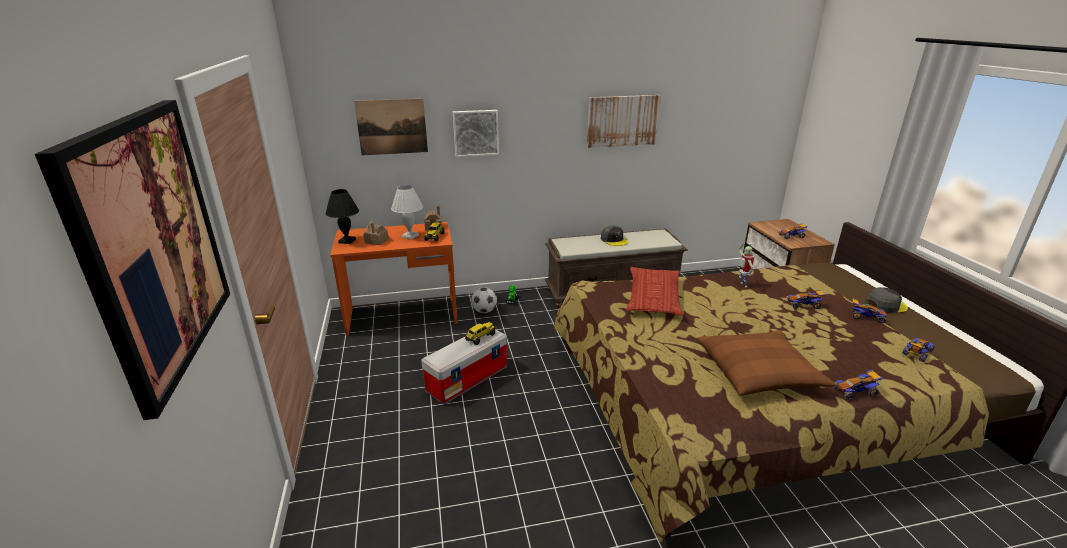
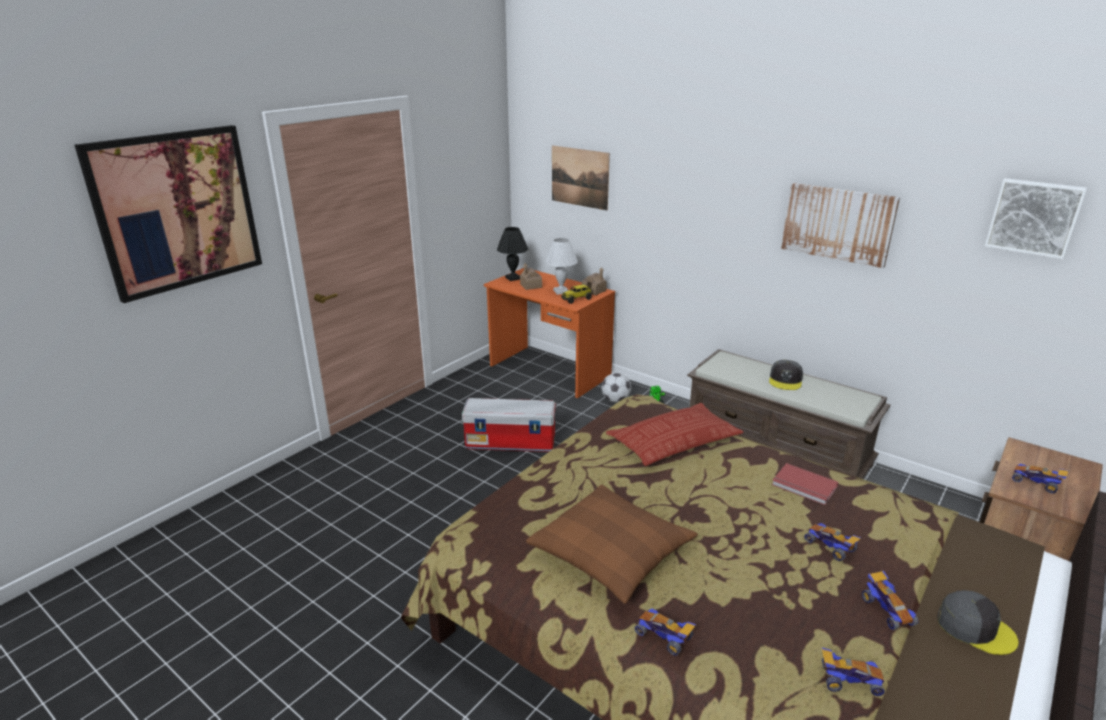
camera: 50 degrees right, 0 degrees up
(475, 133) = (655, 200): picture -> picture (1034, 217)
(480, 337) = (529, 406): toy truck -> none
(742, 285) = (804, 486): toy robot -> red book

